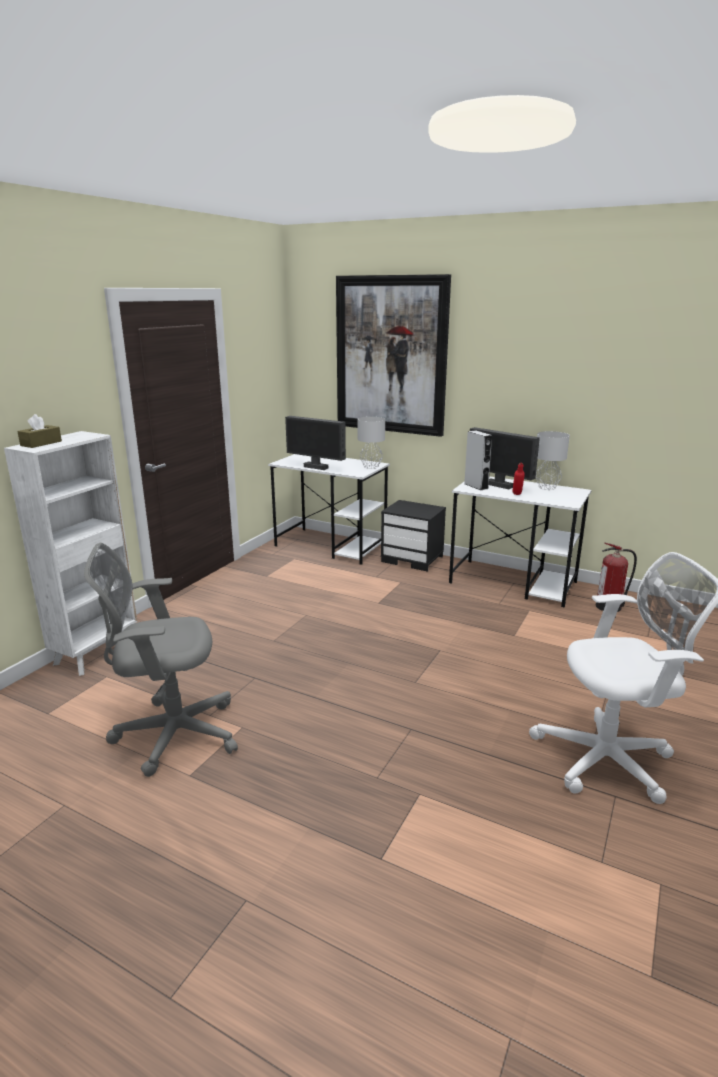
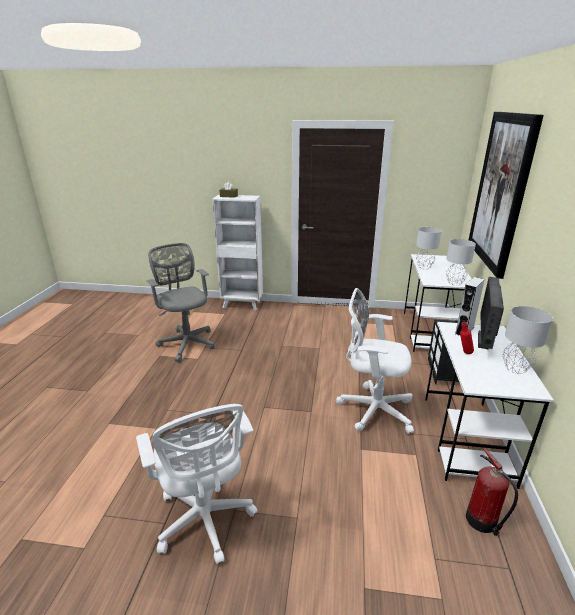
camera: 70 degrees right, 5 degrees up
(316, 467) = (424, 267): monitor -> grey table lamp
(453, 613) = (372, 409): none -> white office chair

